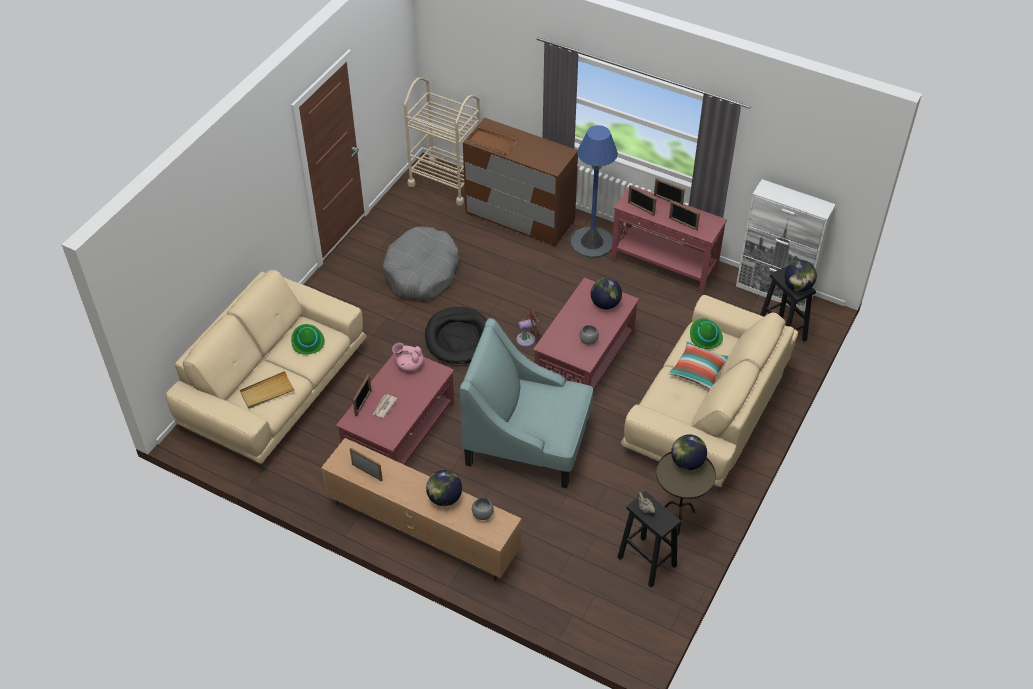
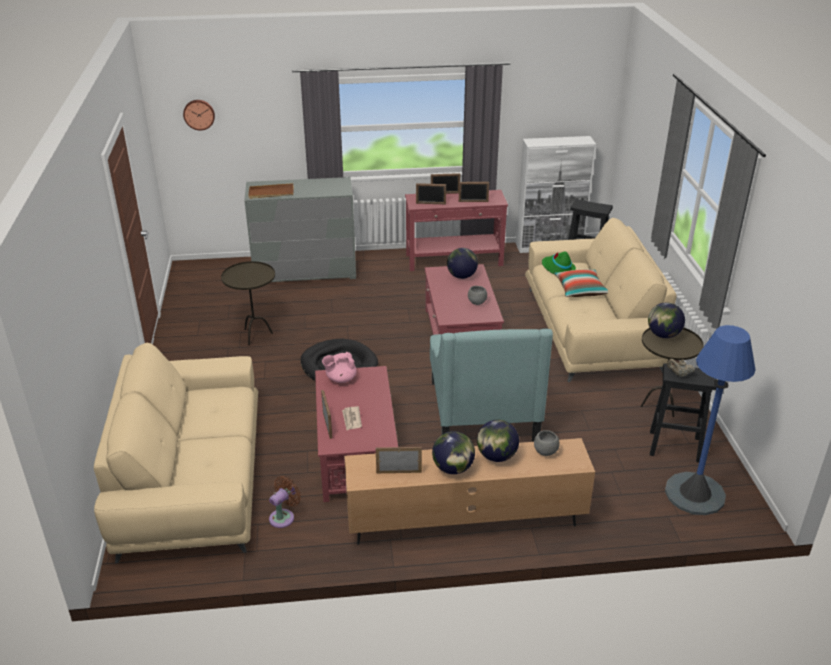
camera: 35 degrees left, 15 degrees down
(267, 392) = (211, 462): beige tray -> none
(307, 341) = (214, 406): green hat -> none
(421, 272) = (255, 336): grey dog bed -> brown side table
(446, 181) = (214, 271): beige cart -> none
(457, 42) = (199, 114): none -> wall clock
(520, 217) = (305, 271): brown dresser -> grey dresser
(528, 339) = (400, 343): brown fan -> brown fan (284, 517)
(528, 442) = (482, 411): turquoise armchair -> turquoise armchair turned 75 degrees counterclockwise
(592, 243) = (382, 266): blue floor lamp -> blue floor lamp (694, 493)
(797, 287) = (598, 207): globe -> globe (453, 468)

